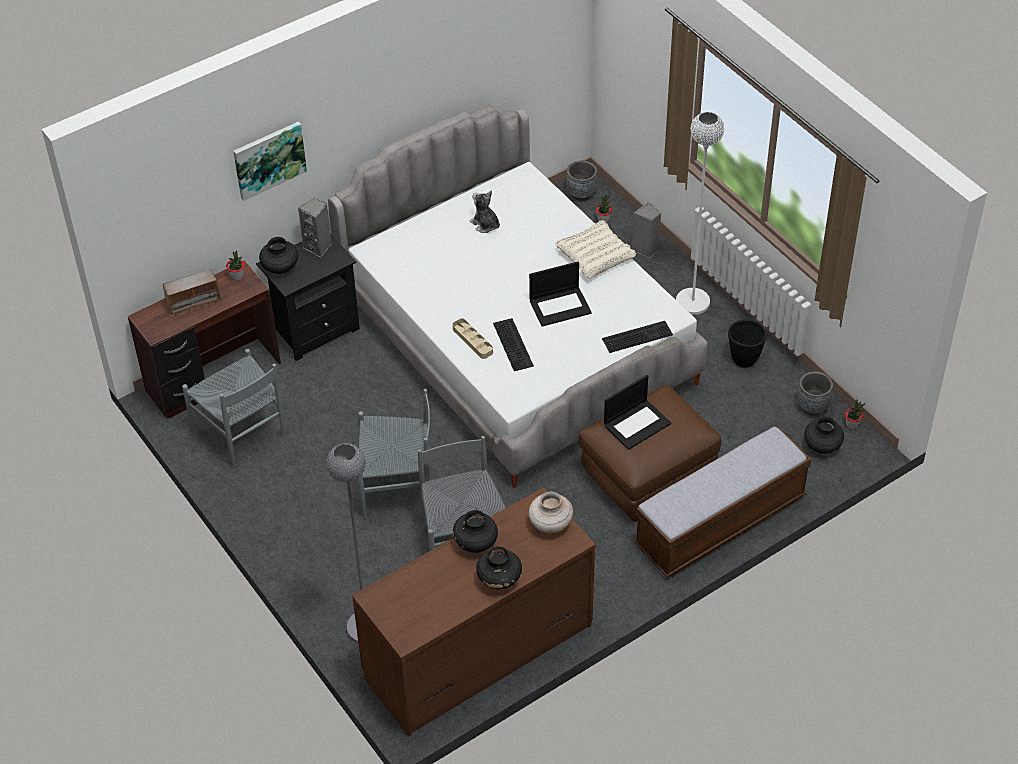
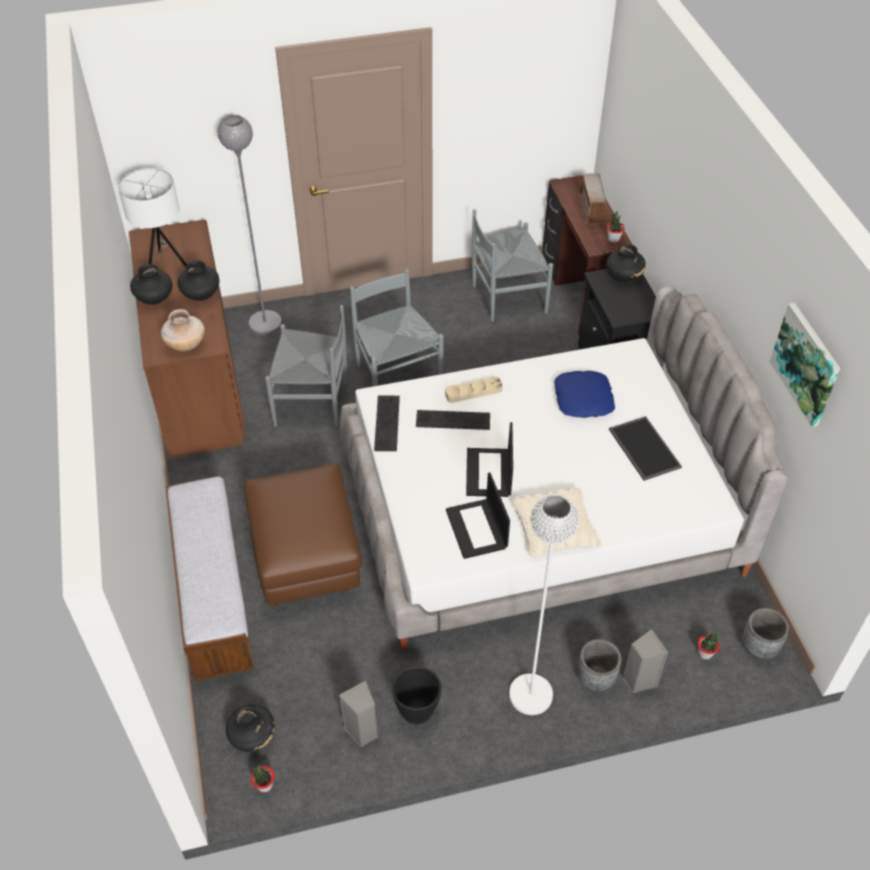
camera: 110 degrees right, 0 degrees up
(269, 159) = (672, 184): picture -> picture (806, 364)
(318, 247) = (643, 306): grey speaker -> grey speaker (362, 731)
(397, 486) = (396, 375): grey chair -> grey chair turned 135 degrees clockwise
(441, 596) = (165, 263): none -> white table lamp
(447, 269) = (584, 399): none -> blue pillow
(485, 224) = (643, 448): plush toy -> tray
(637, 335) = (412, 523): keyboard -> keyboard (388, 423)
(637, 424) = (310, 500): laptop -> laptop (477, 529)
(812, 406) = (313, 753): grey planter -> grey planter (596, 678)

